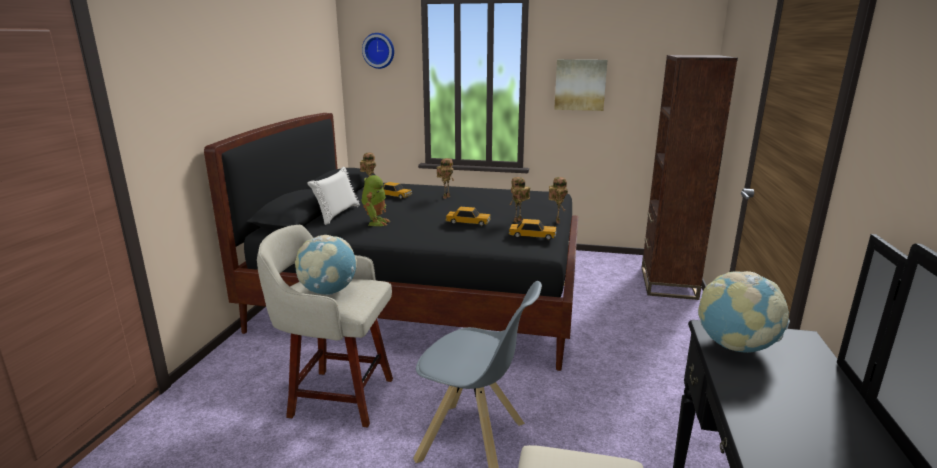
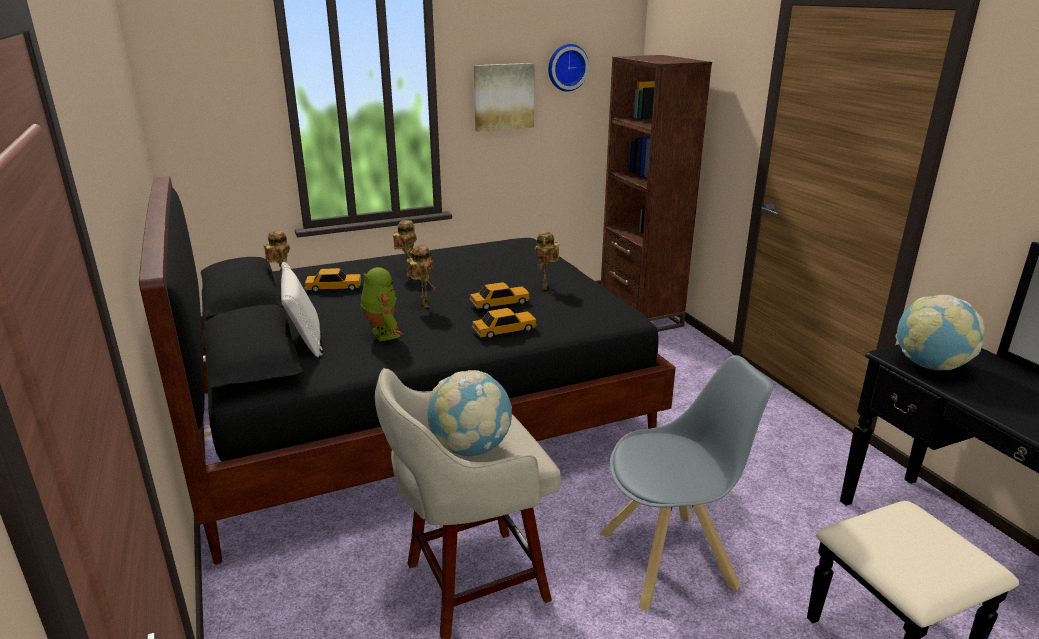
camera: 35 degrees left, 5 degrees up
(379, 50) = (207, 64): wall clock -> wall clock (566, 67)
(532, 236) = (594, 302): toy car -> toy car (504, 330)
(556, 221) = (582, 277): toy robot -> toy robot (423, 305)

